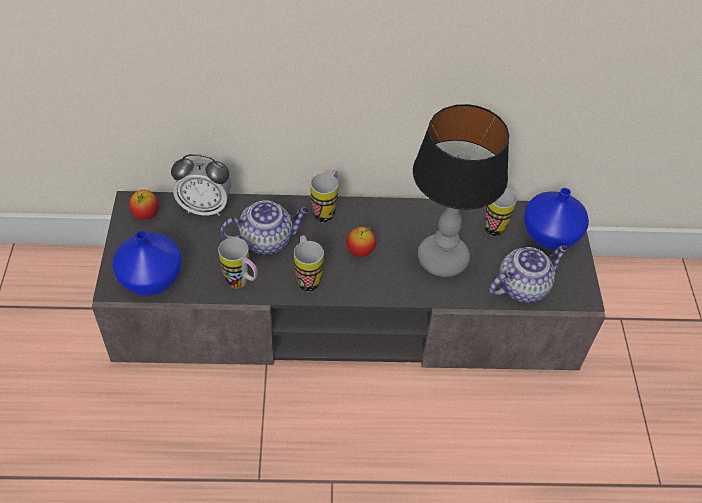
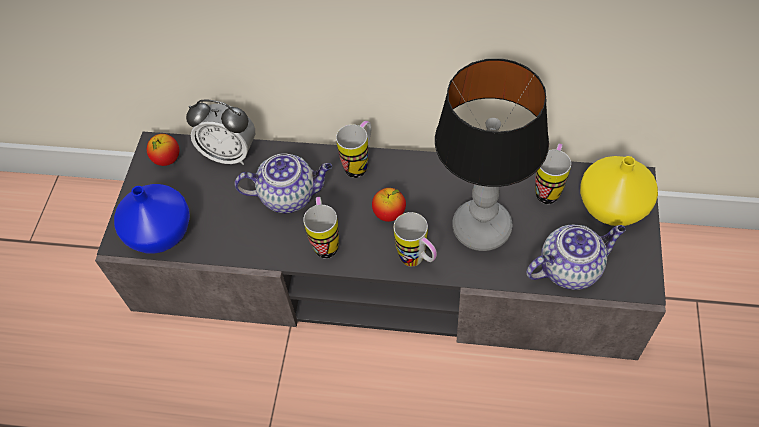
camera: 15 degrees right, 5 degrees up
(242, 284) = (254, 245): mug -> mug (417, 261)
(551, 235) = (614, 206): blue vase -> yellow vase

